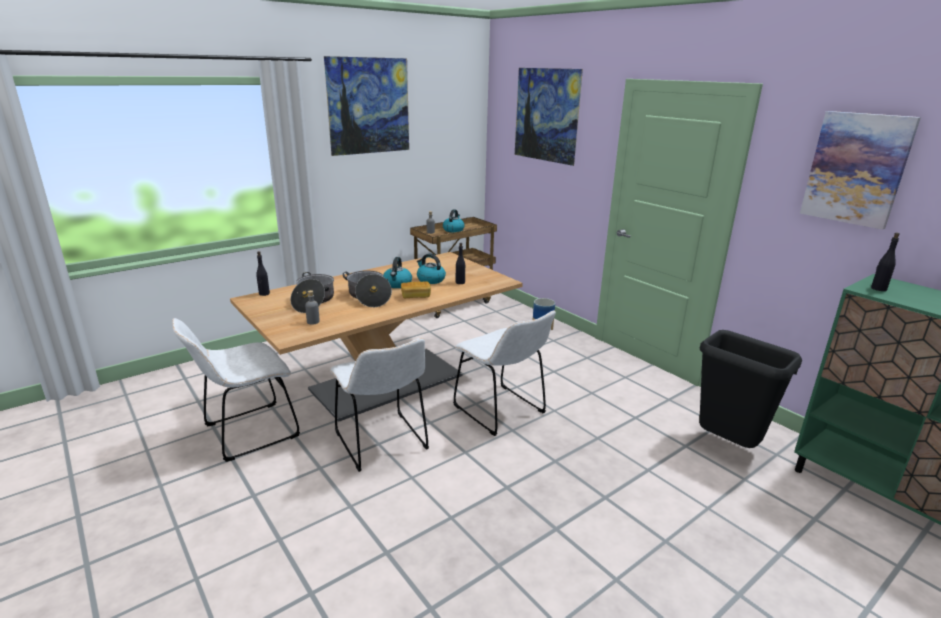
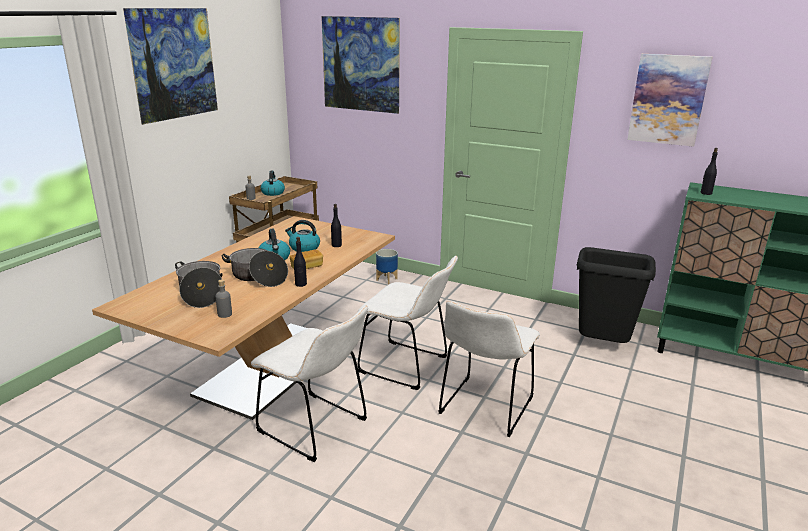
camera: 25 degrees left, 0 degrees up
(246, 433) = (153, 462): white chair -> white chair (484, 408)
(264, 294) = (131, 296): black bottle -> black bottle (301, 284)

